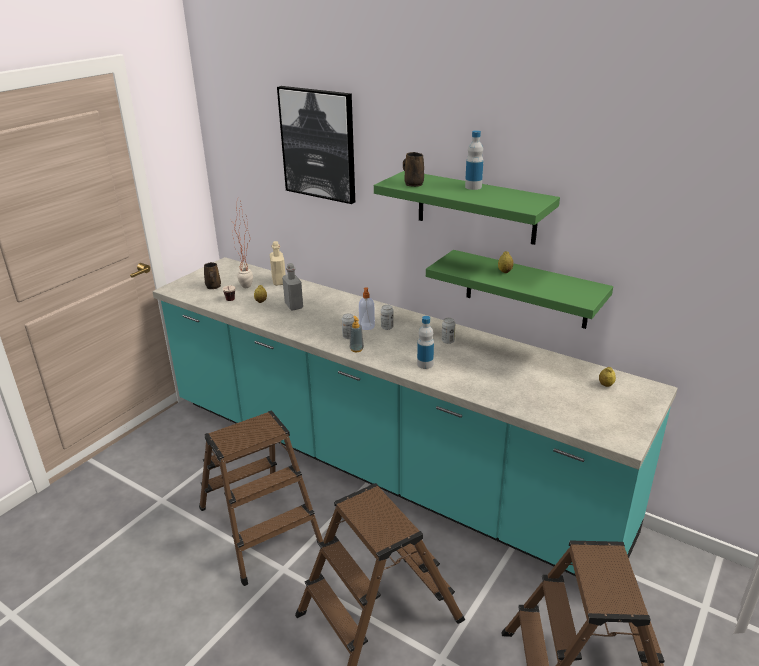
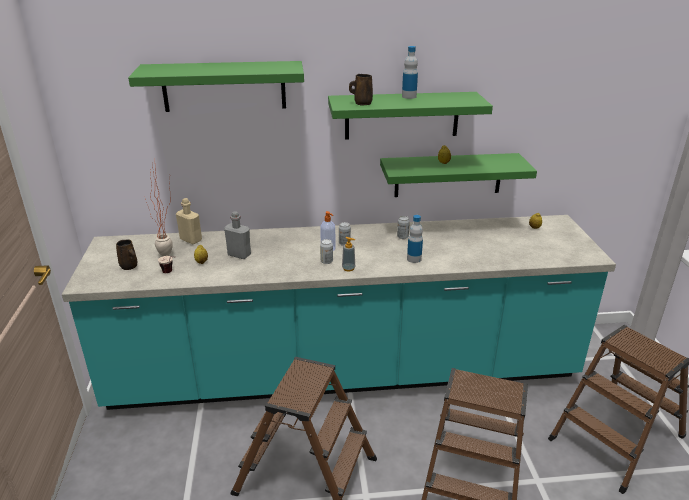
camera: 40 degrees left, 0 degrees up
(318, 144) = (224, 86): picture -> green shelf

